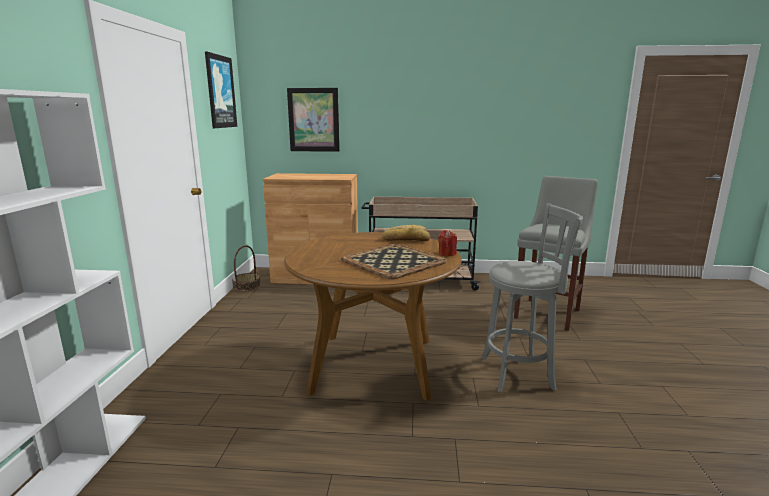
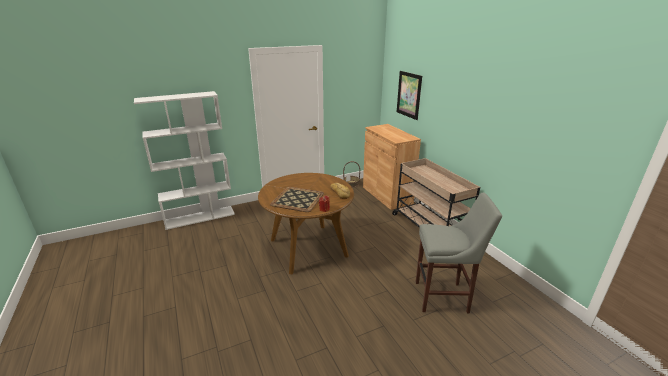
camera: 60 degrees right, 10 degrees up
(220, 92) = (355, 72): picture -> none
(521, 373) = (341, 299): grey stool -> none

